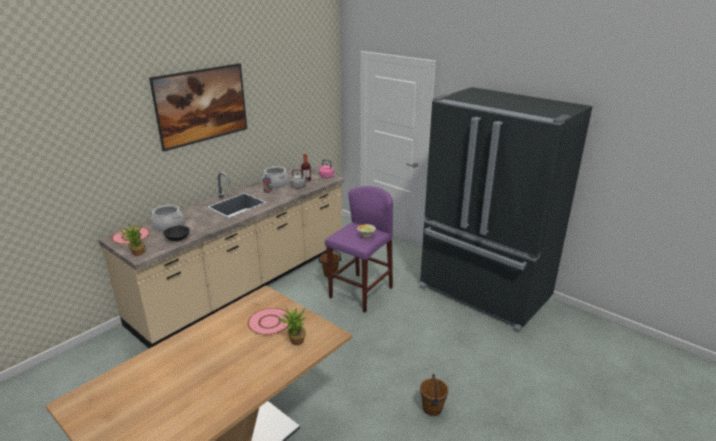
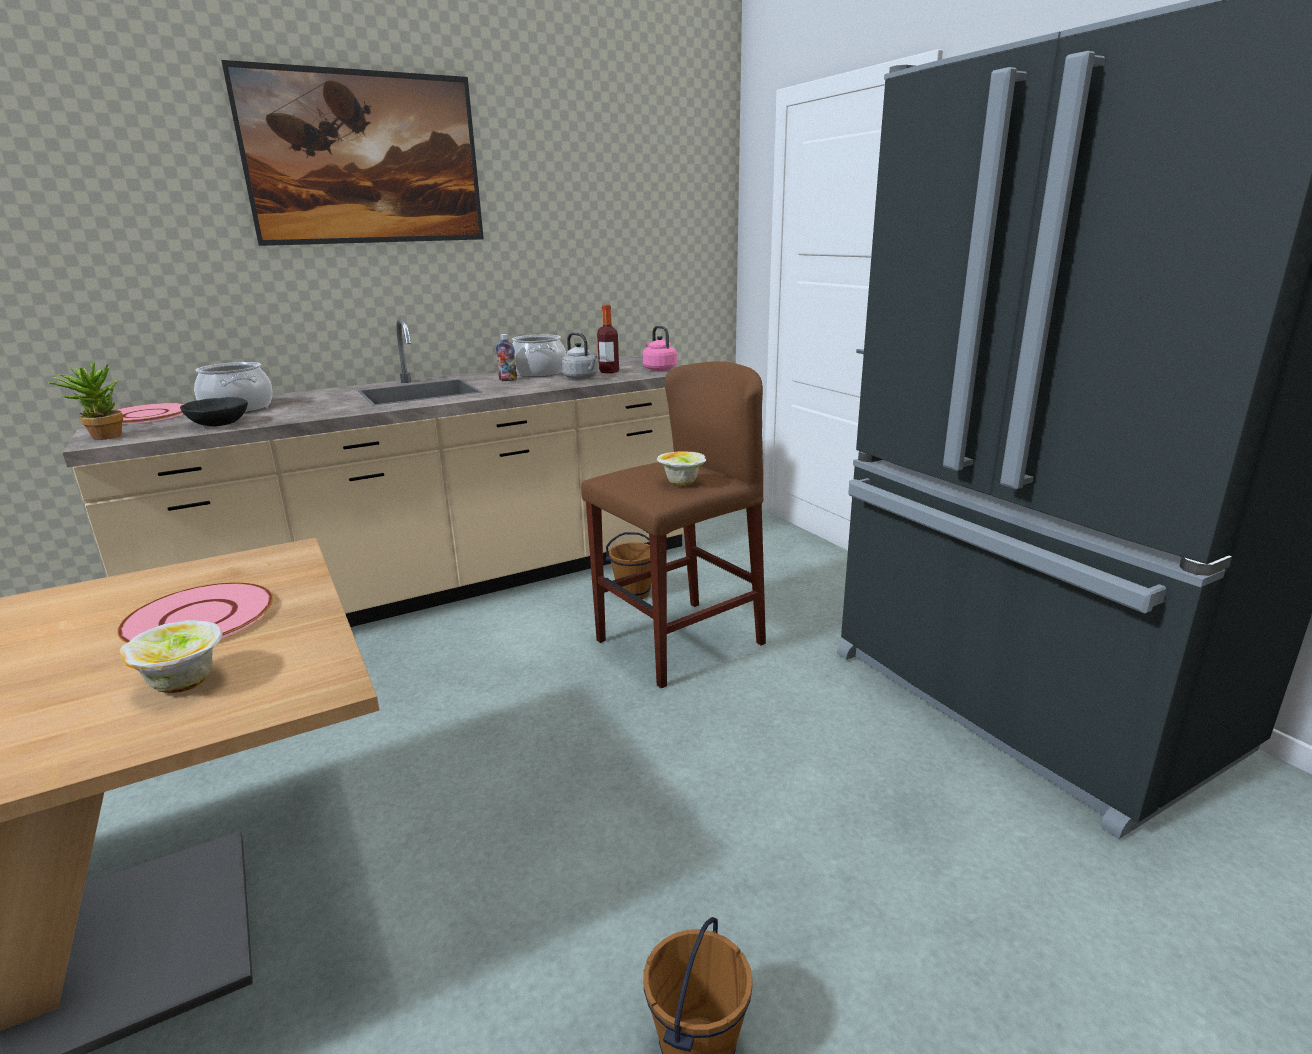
camera: 20 degrees right, 5 degrees down
(294, 342) = (185, 683): potted plant -> bowl
(361, 292) = (679, 642): purple stool -> brown stool

